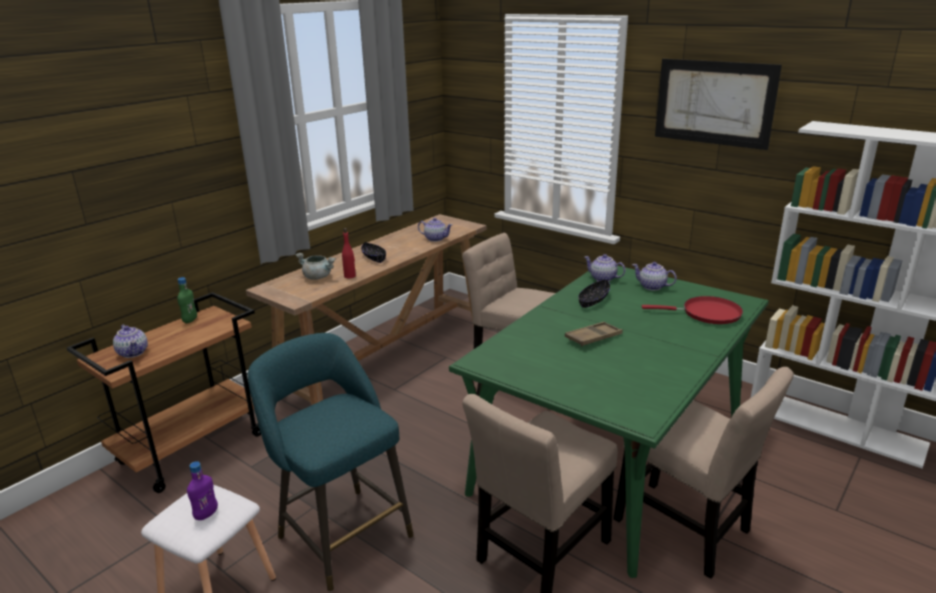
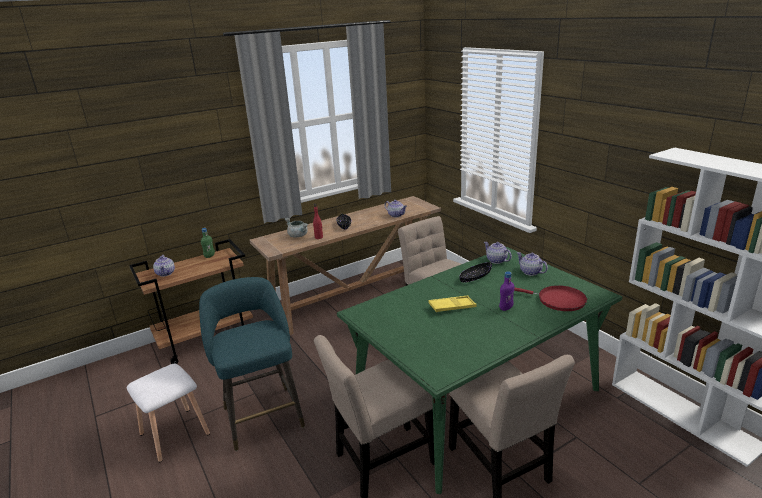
camera: 20 degrees right, 0 degrees up
(206, 514) = (162, 384): purple bottle -> purple bottle (506, 308)
(593, 338) = (452, 307): brown tray -> yellow tray
(714, 103) = (603, 126): picture -> none

